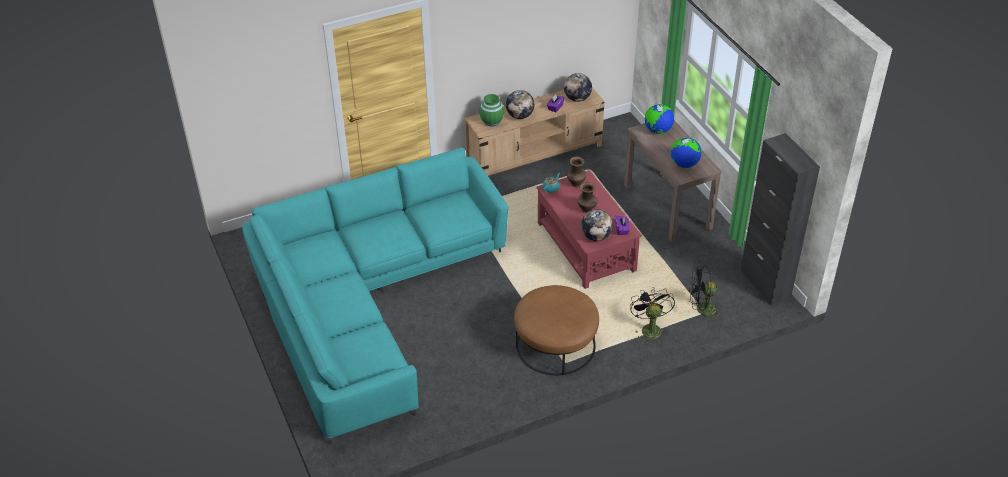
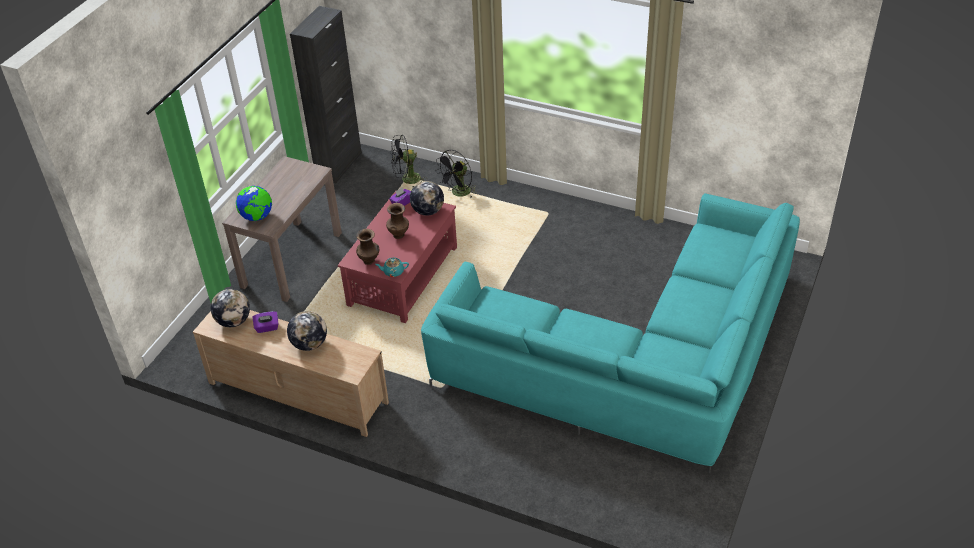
camera: 130 degrees left, 0 degrees up
(491, 121) = (342, 359): green vase -> none
(555, 345) = (537, 227): brown ottoman -> none
(684, 164) = (295, 178): globe -> none
(701, 310) = (407, 180): black fan -> black fan turned 120 degrees clockwise

